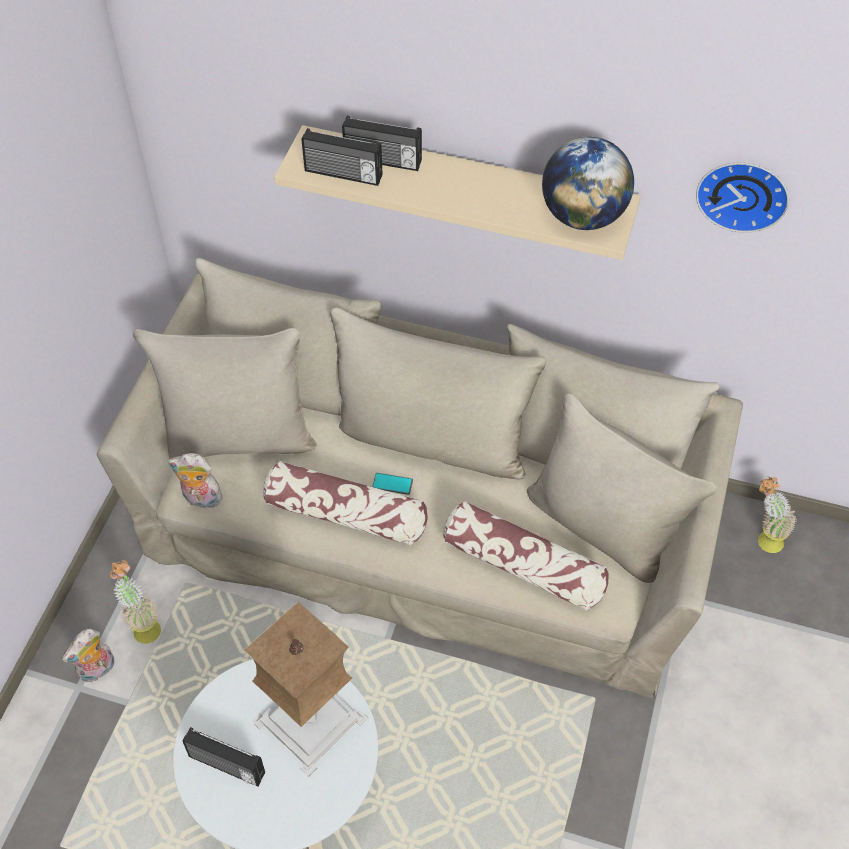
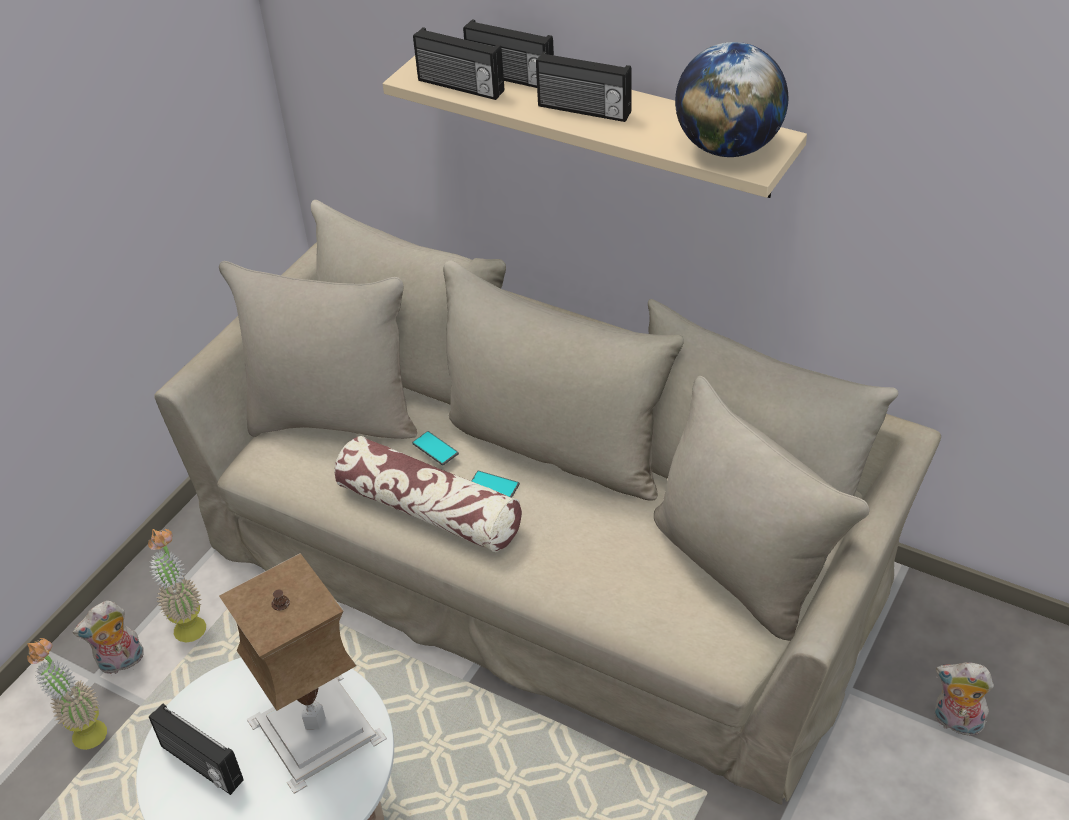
camera: 15 degrees right, 10 degrees down
(200, 499) = (268, 473): plush toy -> plush toy (956, 723)
(337, 458) = (435, 448): none -> phone
(455, 189) = (583, 110): none -> radio
(524, 566) = (628, 597): pillow -> none
(743, 193) = (929, 129): wall clock -> none
(763, 539) = (973, 638): potted plant -> potted plant (83, 729)

